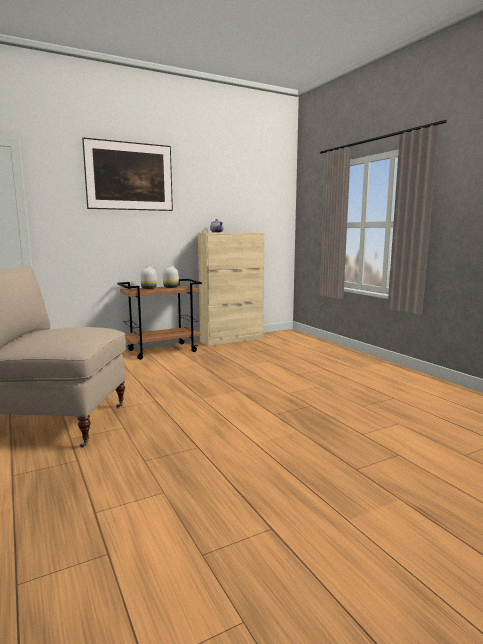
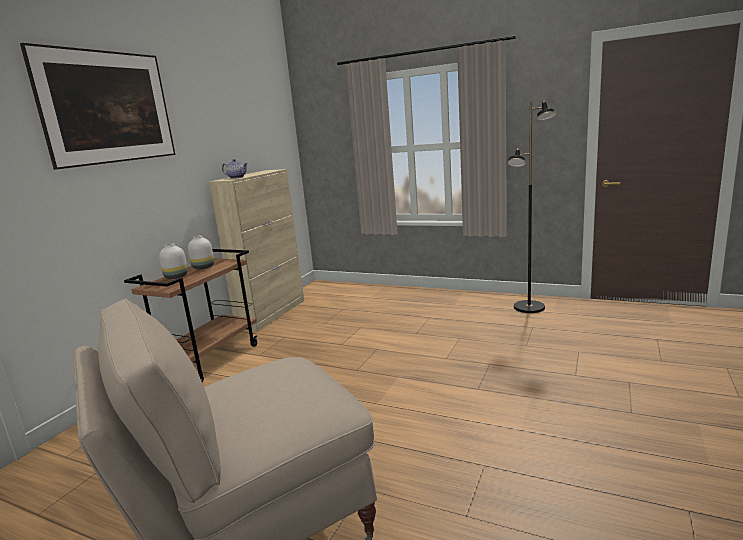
camera: 35 degrees left, 5 degrees up
(419, 386) = (529, 307): none -> black floor lamp

